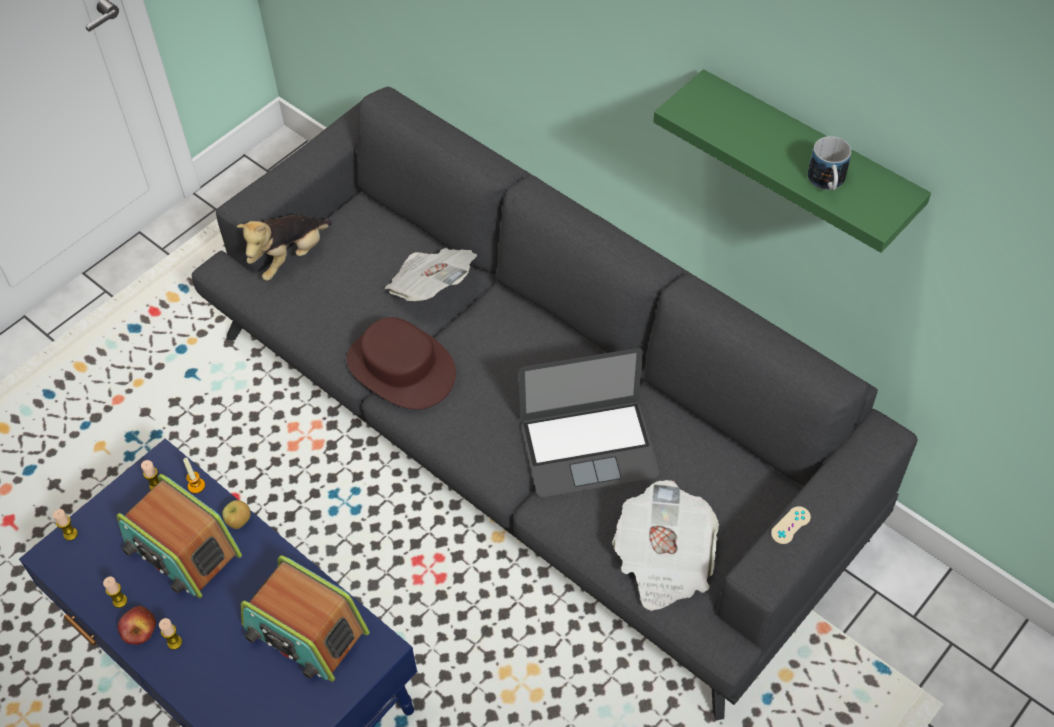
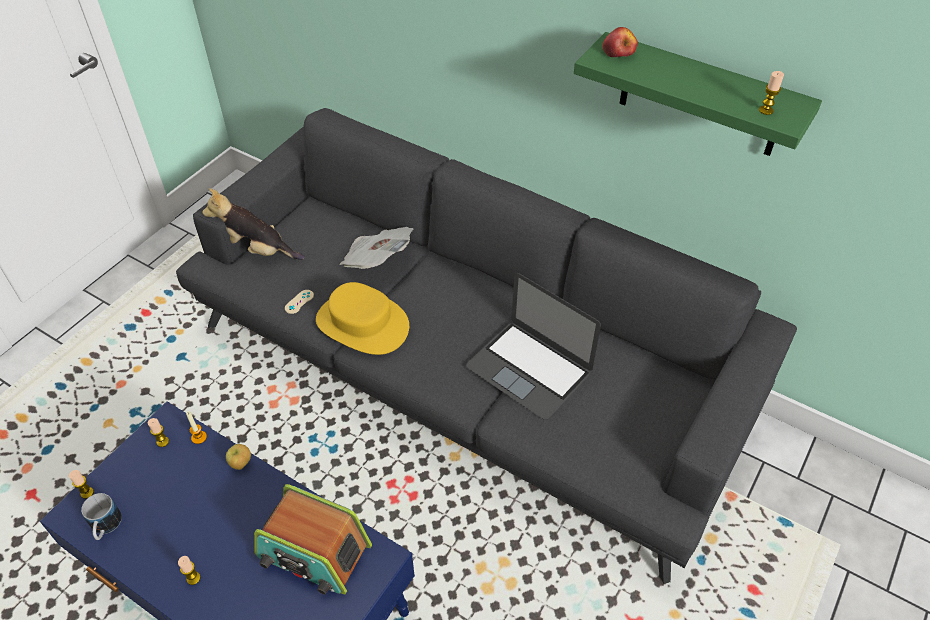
camera: 10 degrees left, 5 degrees down
(120, 601) = (138, 547): candle -> candle (766, 110)
(139, 629) = (159, 570): apple -> apple (618, 51)
(182, 550) = (191, 494): radio -> none
(290, 258) = (257, 250): plush toy -> plush toy turned 75 degrees clockwise
(400, 368) = (362, 324): brown hat -> yellow hat
(589, 448) = (529, 369): laptop -> laptop turned 60 degrees clockwise
(663, 561) = (611, 452): newspaper -> none
(790, 525) = (718, 406): beige game controller -> beige game controller (299, 302)
(827, 183) = (735, 100): mug -> mug (105, 527)

